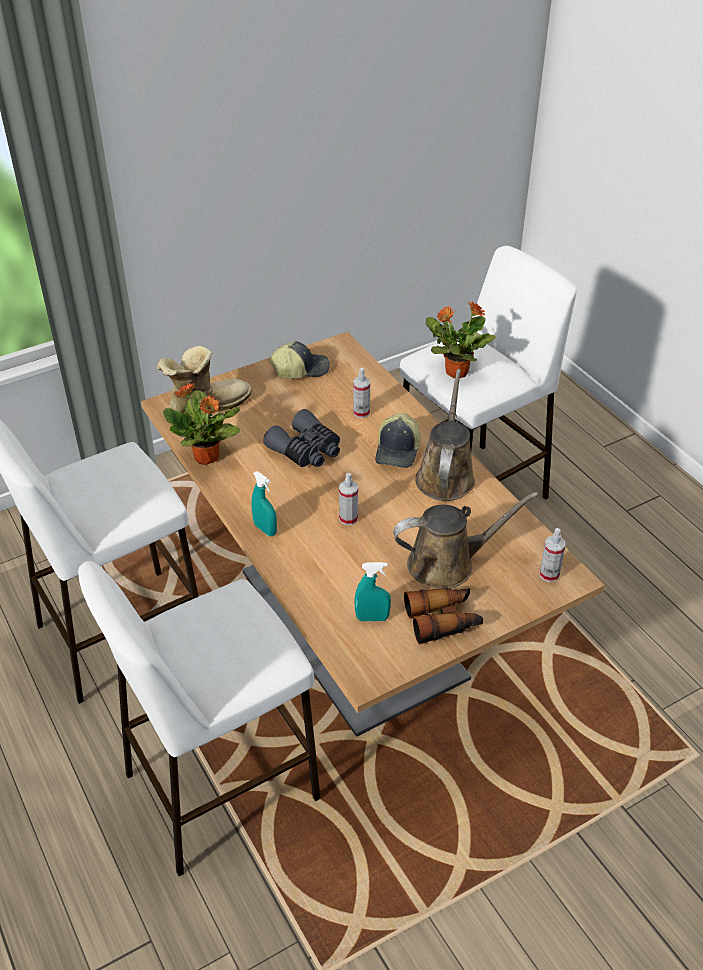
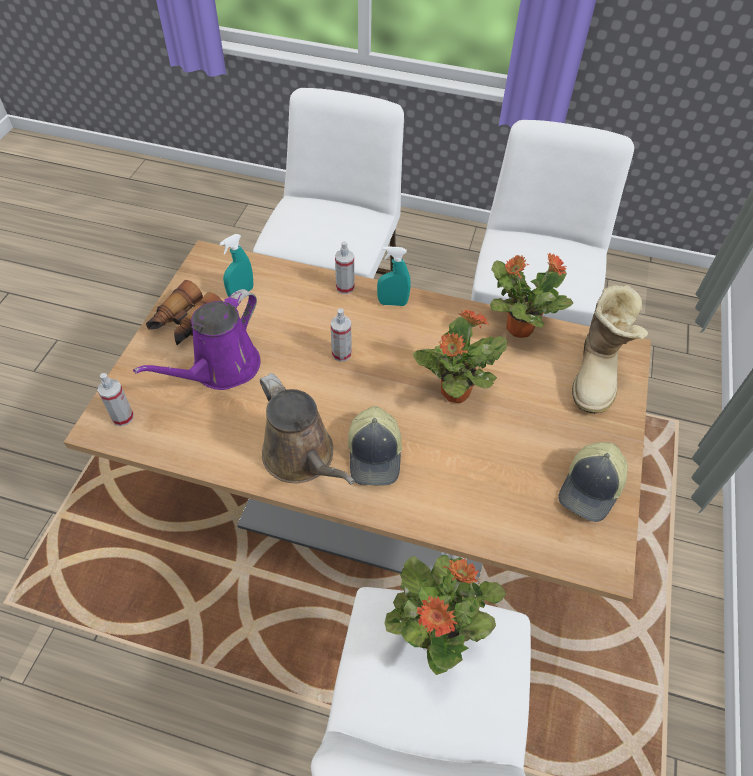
camera: 135 degrees right, 10 degrees up
(306, 450) = (454, 392): grey binoculars -> potted plant
(361, 412) = (462, 476): spray bottle -> spray bottle (345, 287)
(398, 450) = (375, 455): cap -> cap turned 150 degrees counterclockwise
(447, 563) = (221, 369): brown watering can -> purple watering can

